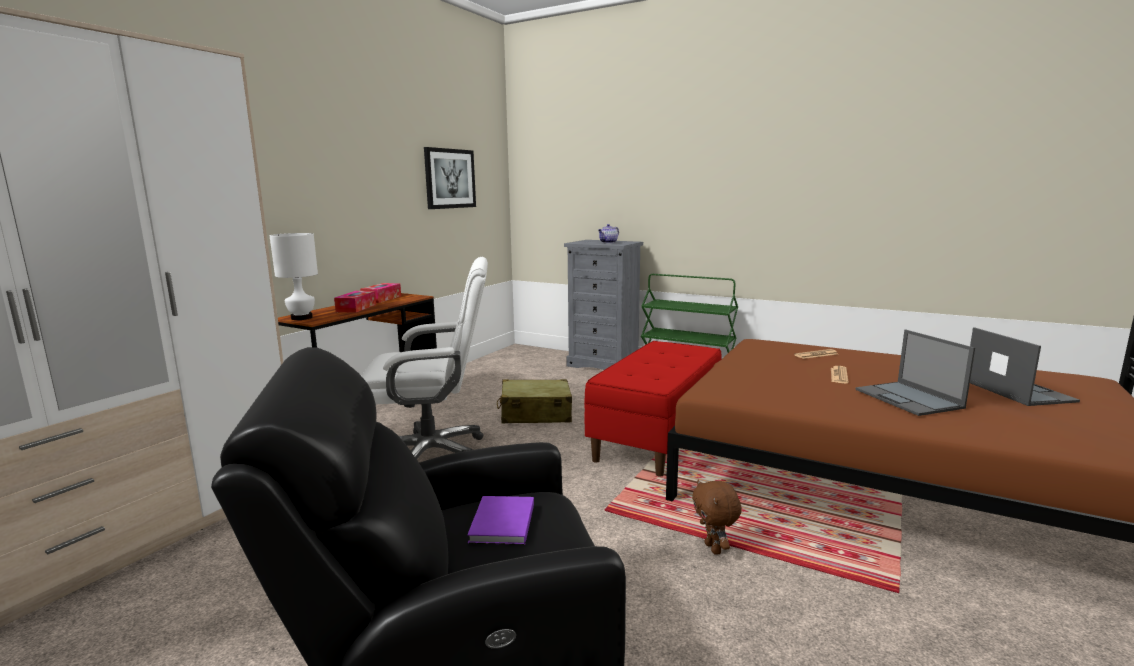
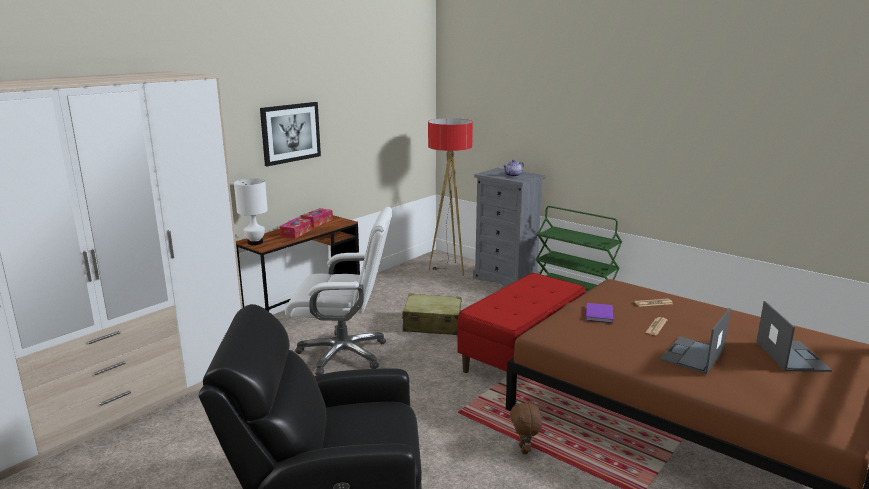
camera: 10 degrees right, 5 degrees up
(450, 178) = (380, 115): picture -> picture (290, 133)
(501, 524) = (360, 421): purple book -> purple book (598, 315)
(536, 360) = (448, 269): none -> floor lamp
(909, 399) = (692, 355): laptop -> laptop turned 45 degrees clockwise

